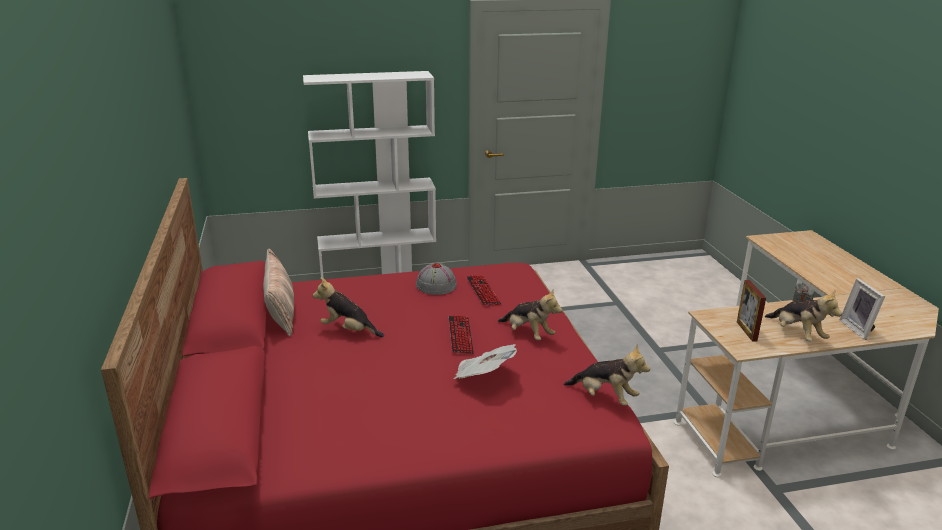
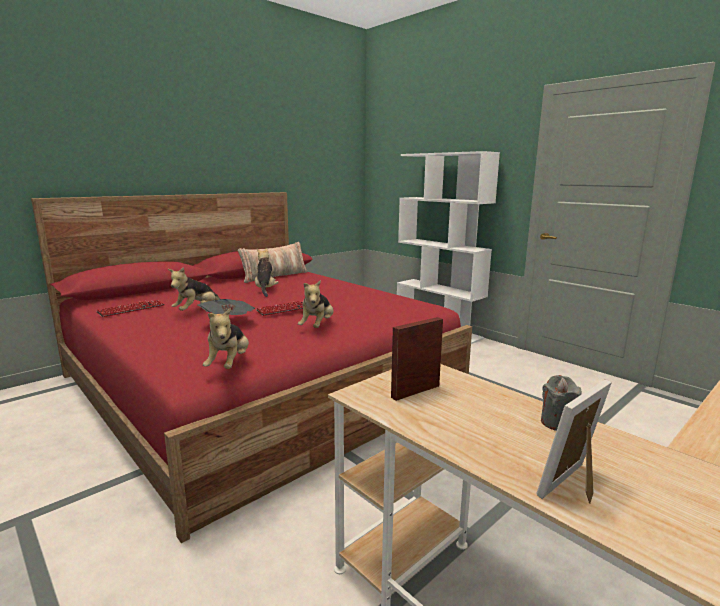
camera: 60 degrees right, 10 degrees down
(435, 285) = (358, 294): grey hat -> none
(483, 291) = (370, 305): keyboard -> keyboard (131, 309)
(797, 334) = (459, 427): plush toy -> plush toy (196, 310)

